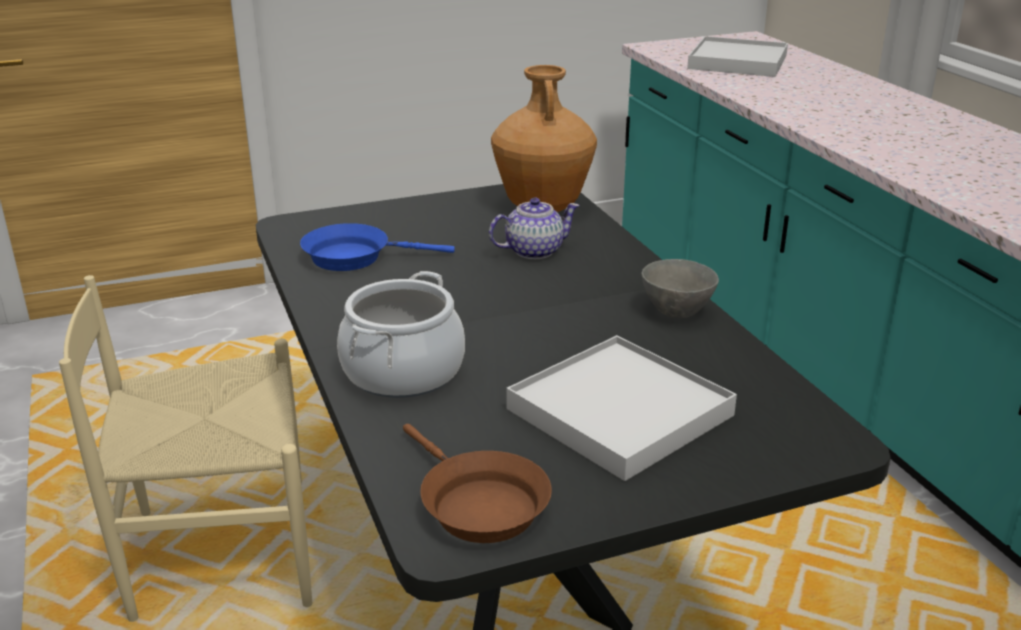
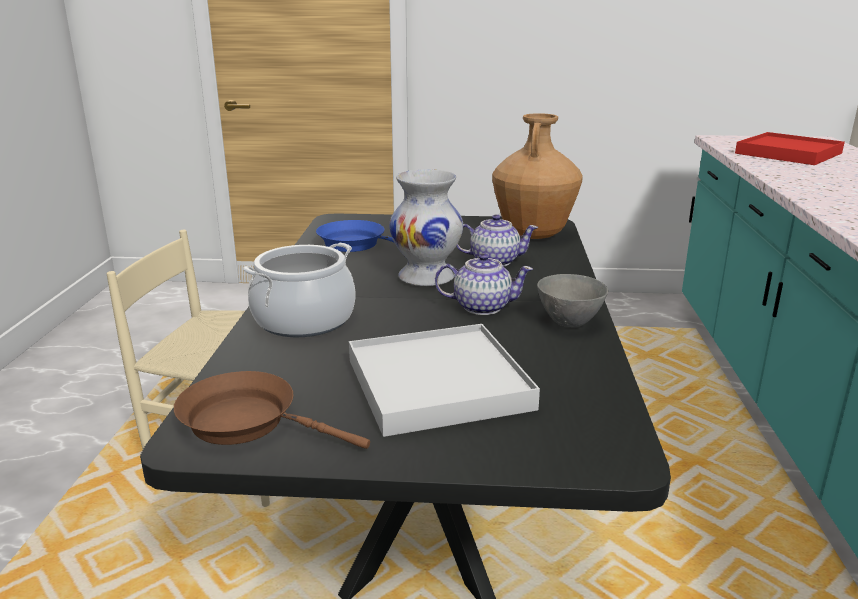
camera: 25 degrees right, 5 degrees down
(477, 505) = (248, 422): brown frying pan -> brown frying pan turned 120 degrees clockwise
(480, 288) = (425, 277): none -> white vase
(575, 312) = (481, 307): none -> teapot
(737, 62) = (788, 153): white tray -> red tray

